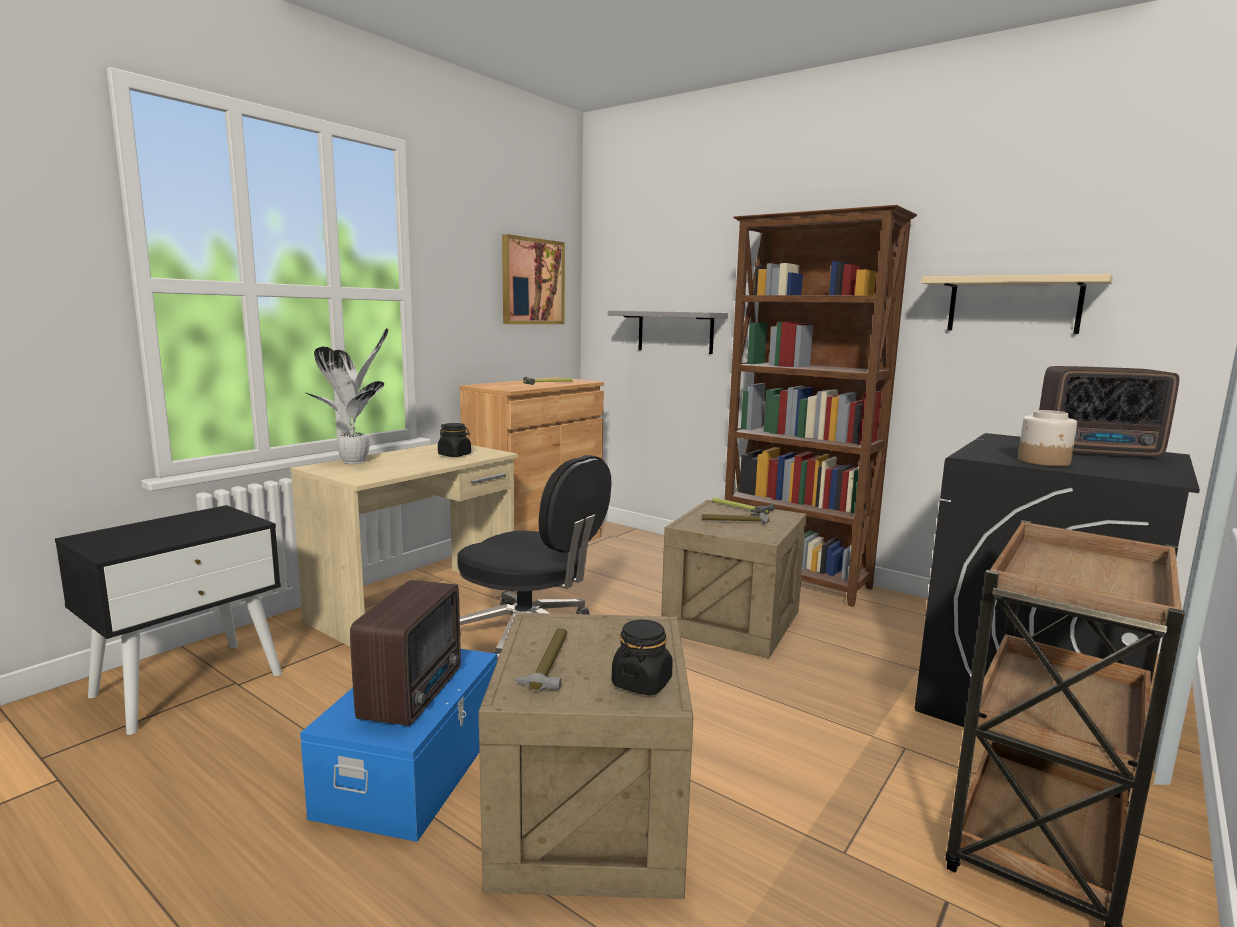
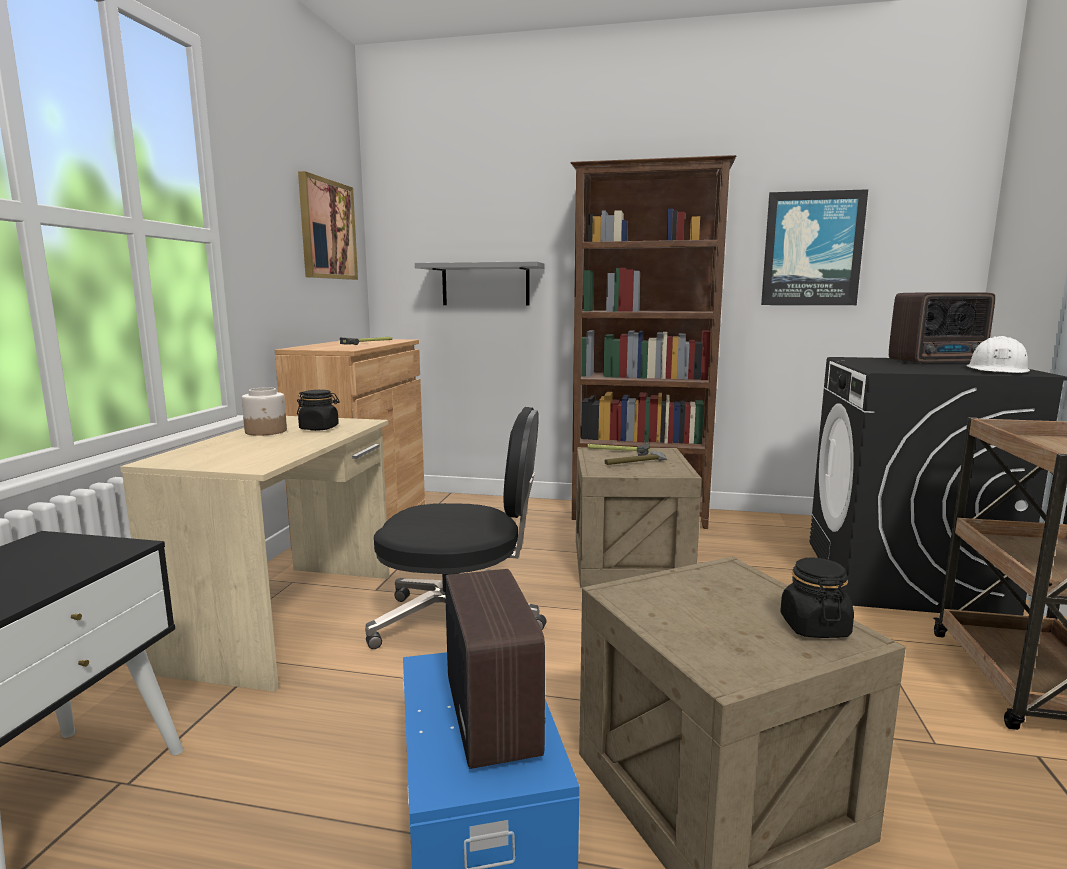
camera: 25 degrees left, 0 degrees up
(357, 461) = (206, 448): potted plant -> none
(549, 665) = (705, 633): hammer -> none
(1013, 305) = (812, 249): beige shelf -> picture
(1044, 461) = (935, 370): jar -> jar (266, 431)
(1130, 470) = (998, 370): none -> white hard hat

